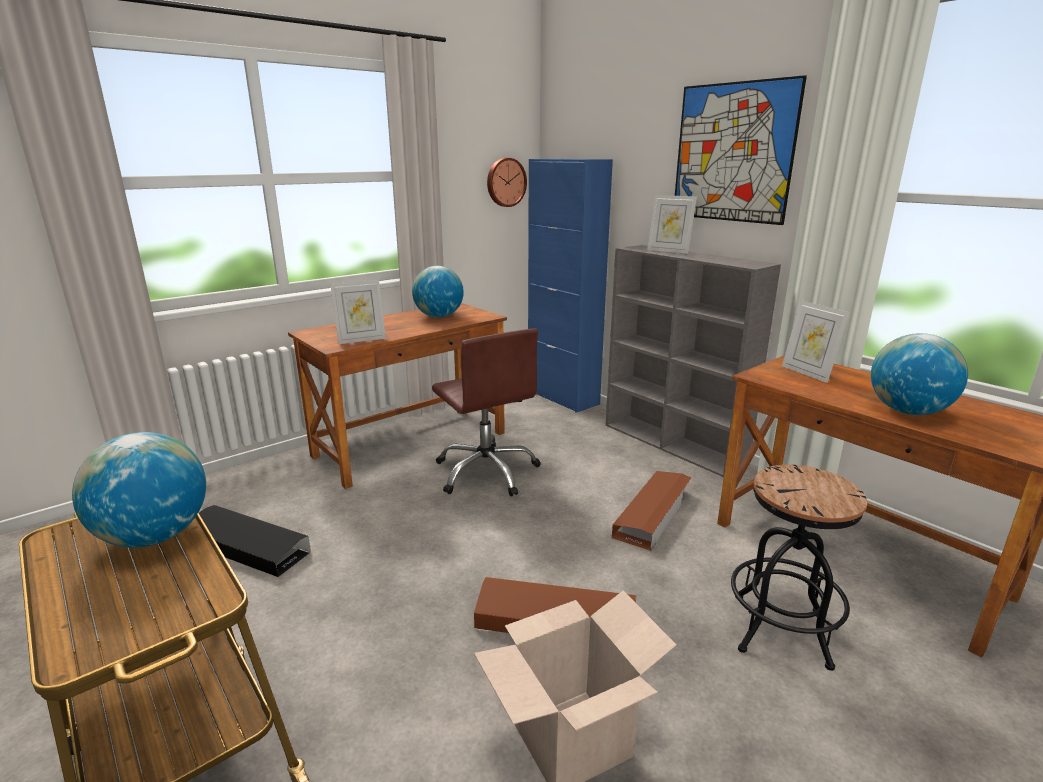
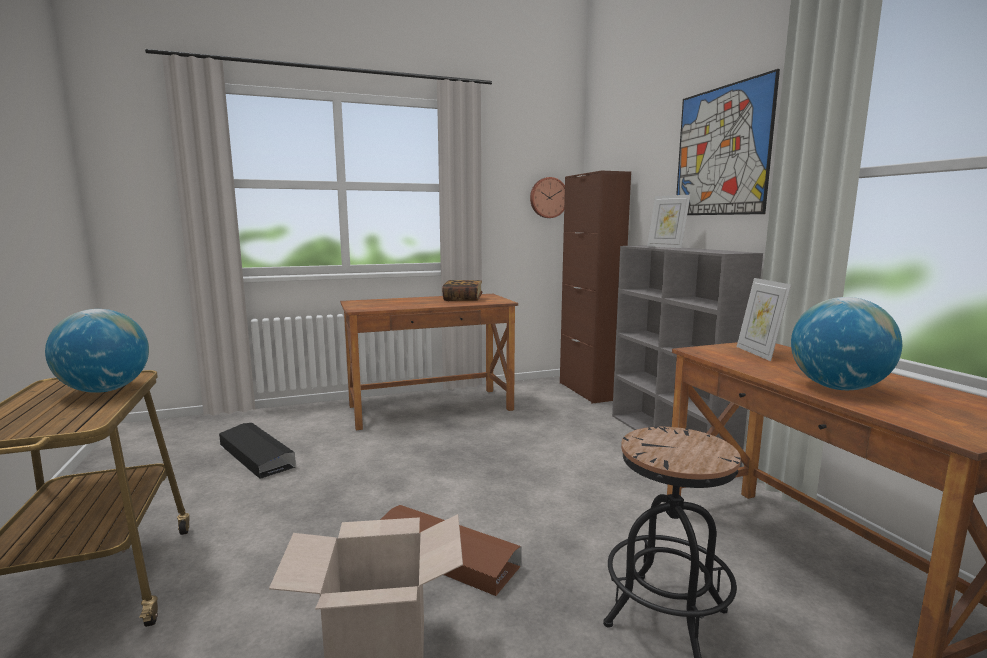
camera: 20 degrees right, 10 degrees down
(361, 340) = (383, 307): picture frame -> none
(439, 316) = (462, 299): globe -> book
(487, 471) = (476, 435): brown office chair -> none
(562, 397) = (588, 391): blue cabinet -> brown cabinet
(653, 514) = (605, 491): brown storage box -> none

